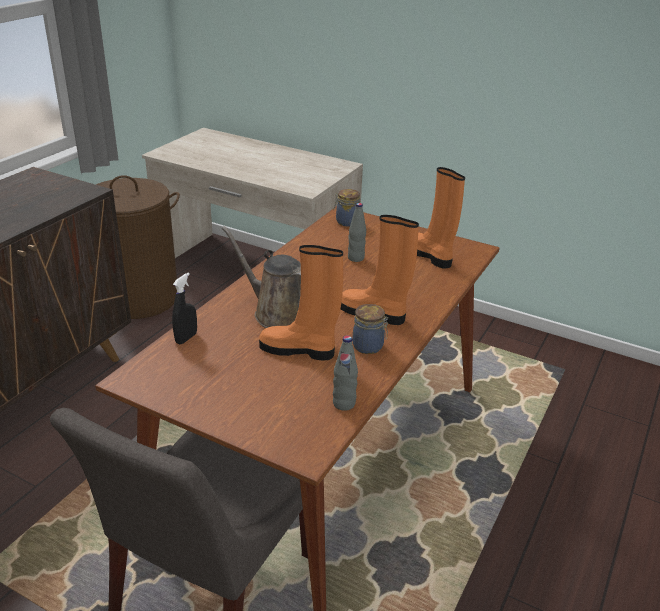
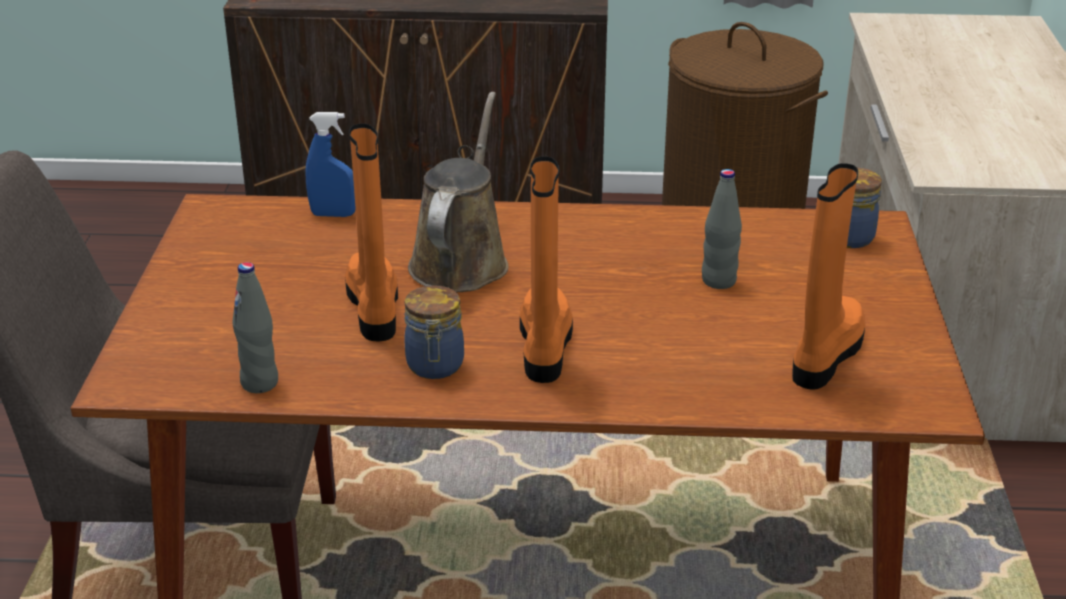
camera: 65 degrees right, 0 degrees up
(186, 338) = (333, 214): black spray bottle -> blue spray bottle

